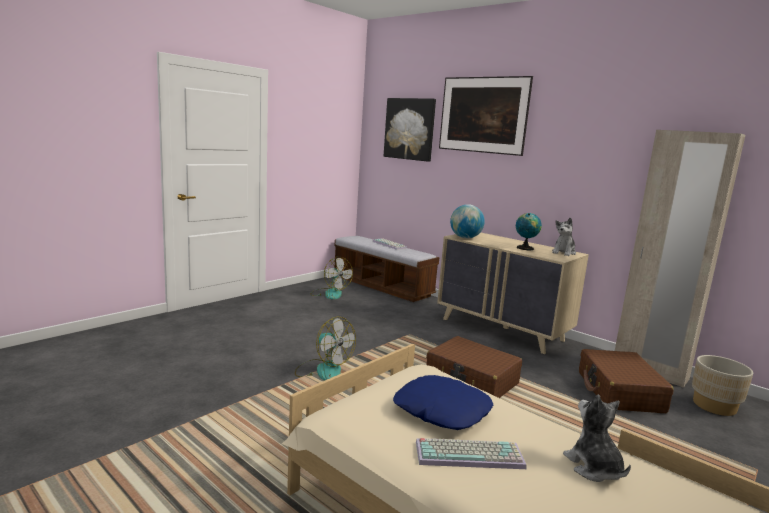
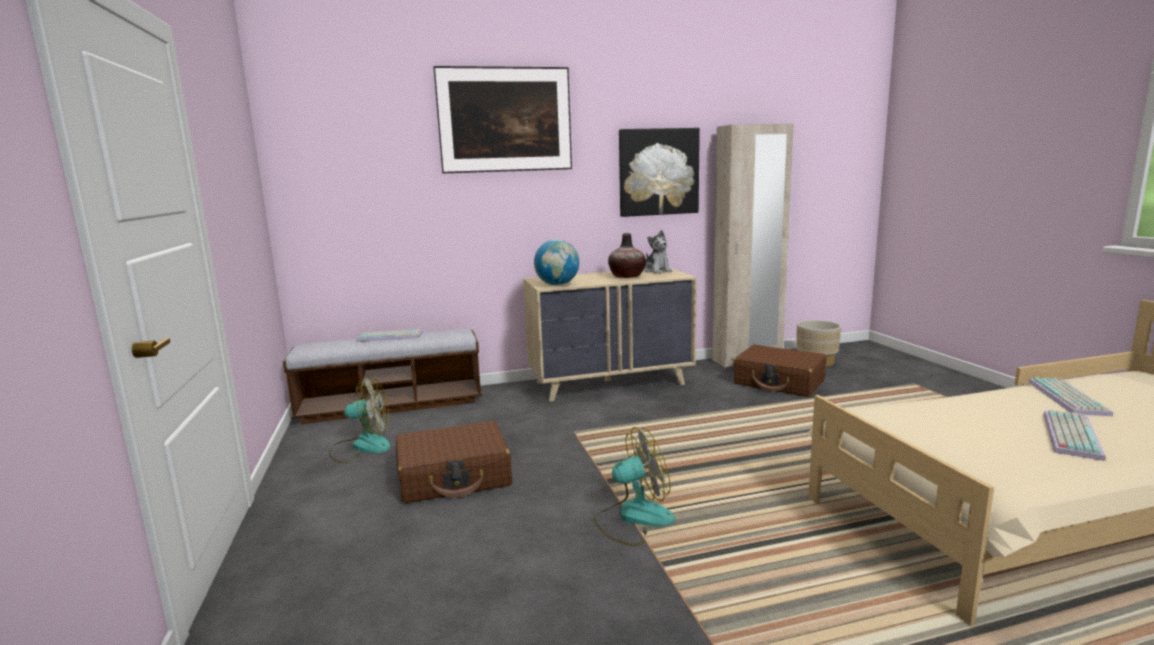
camera: 55 degrees left, 0 degrees up
(409, 129) = (376, 148): picture -> picture (658, 172)
(441, 411) = (974, 426): blue pillow -> none
(472, 380) = (722, 433): brown suitcase -> brown suitcase (454, 477)
(525, 248) = (626, 276): globe -> vase
(593, 468) = (1070, 398): plush toy -> keyboard

